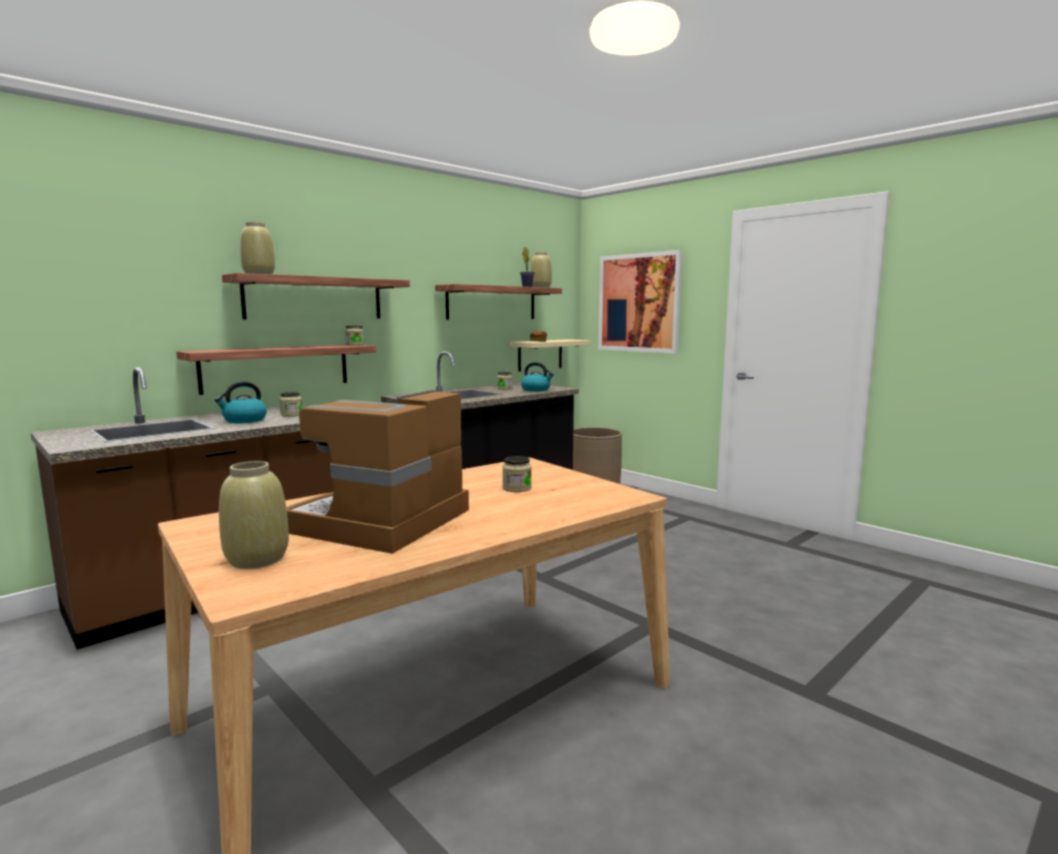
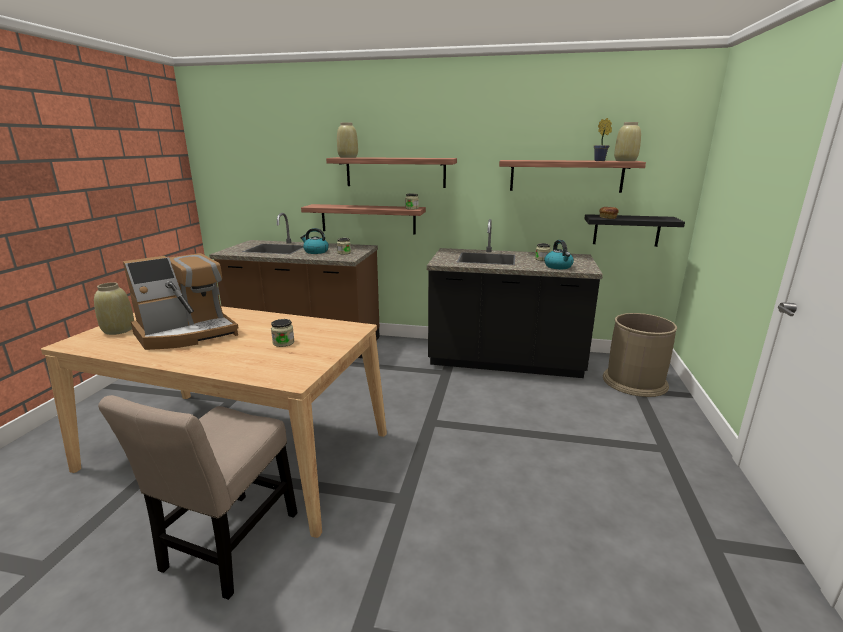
camera: 55 degrees right, 10 degrees up
(382, 522) = (187, 333): coffee machine -> coffee machine turned 150 degrees clockwise
(540, 355) = (626, 230): beige shelf -> black shelf
(637, 749) = (228, 546): none -> beige chair
(639, 303) = (738, 184): picture -> none

